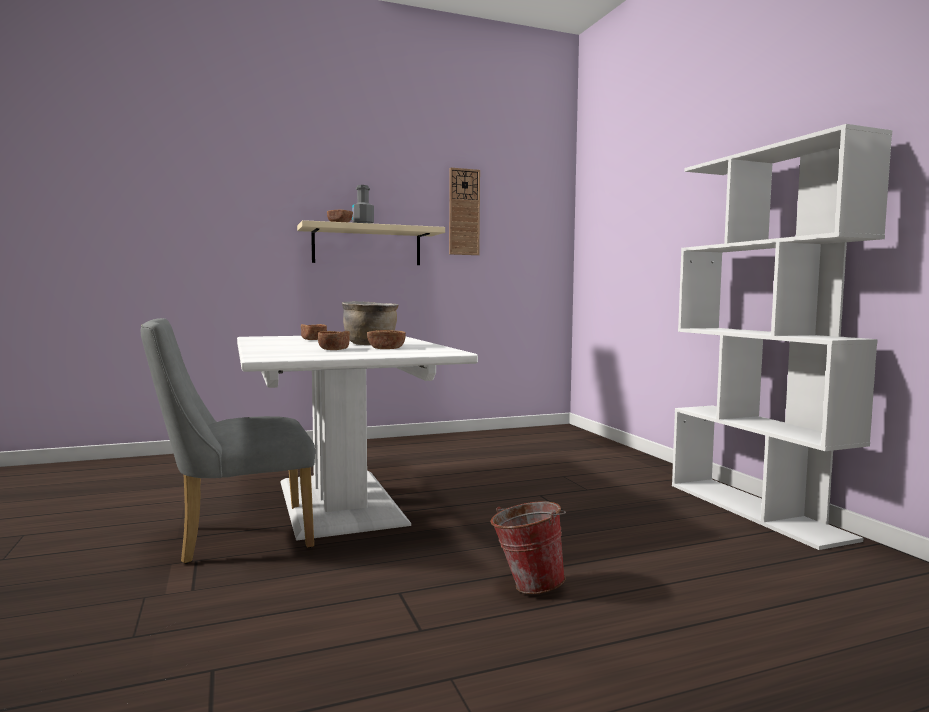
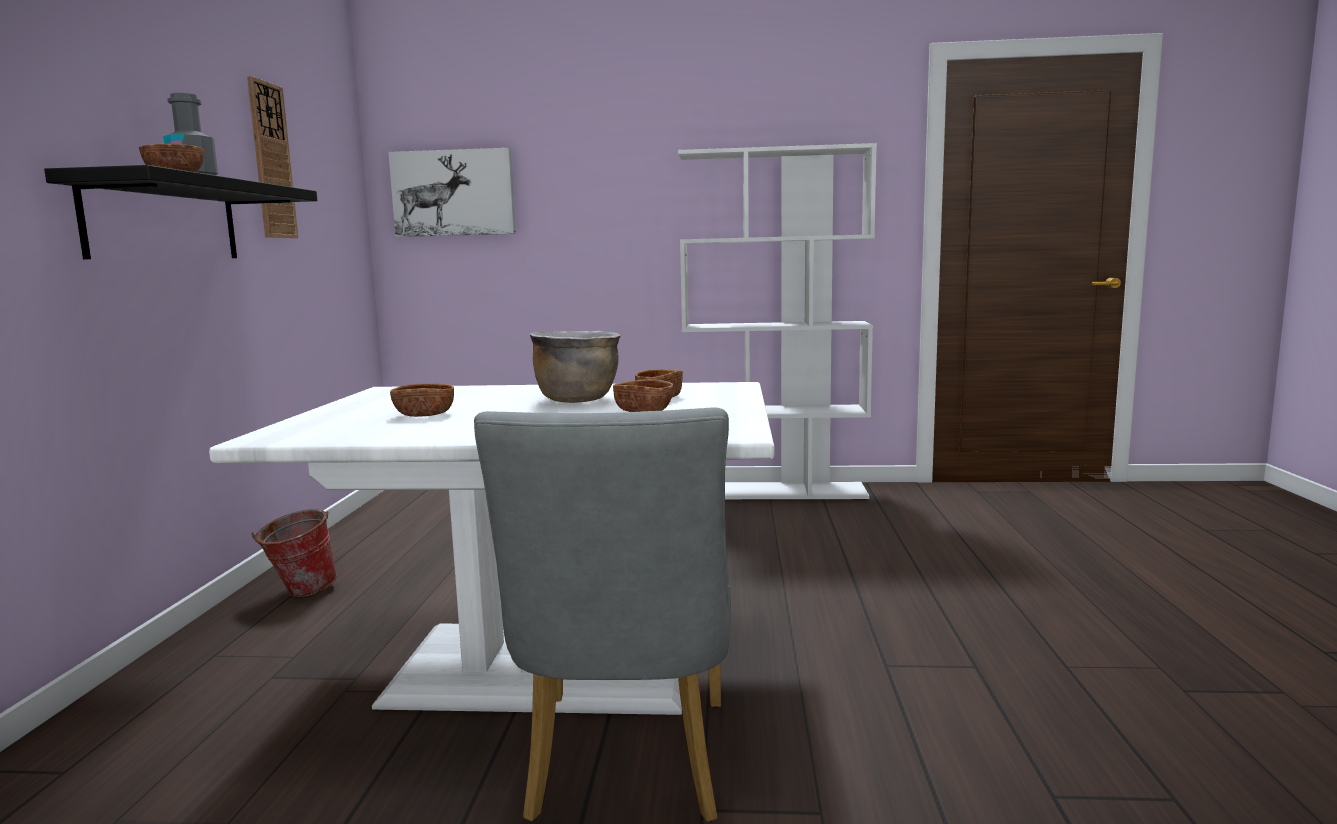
camera: 65 degrees left, 5 degrees up
(367, 246) = (164, 221): beige shelf -> black shelf
(527, 585) = (892, 603): bucket -> bucket (300, 592)
(606, 222) = (453, 193): none -> picture

